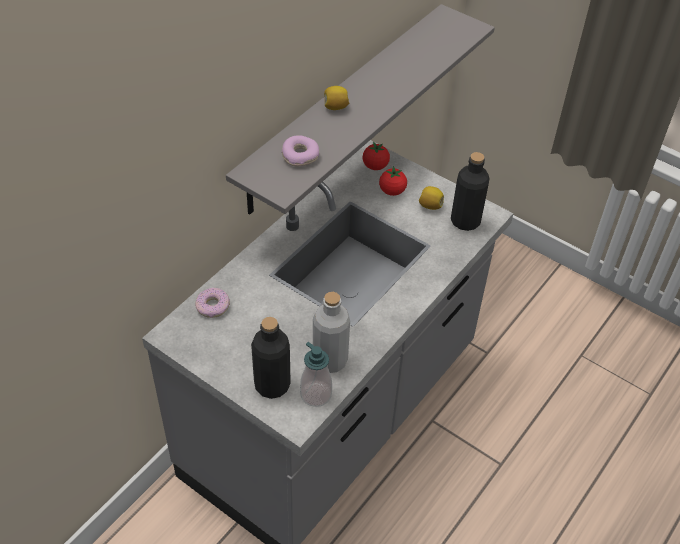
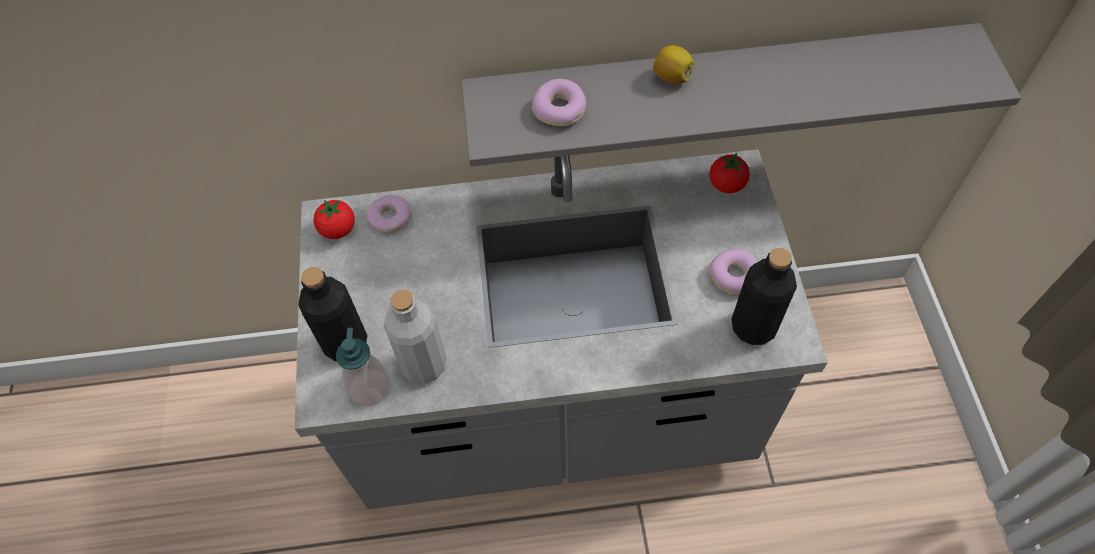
camera: 50 degrees right, 10 degrees up
(392, 191) = (710, 227): tomato -> tomato (338, 229)
(430, 206) = (734, 277): lemon -> donut

